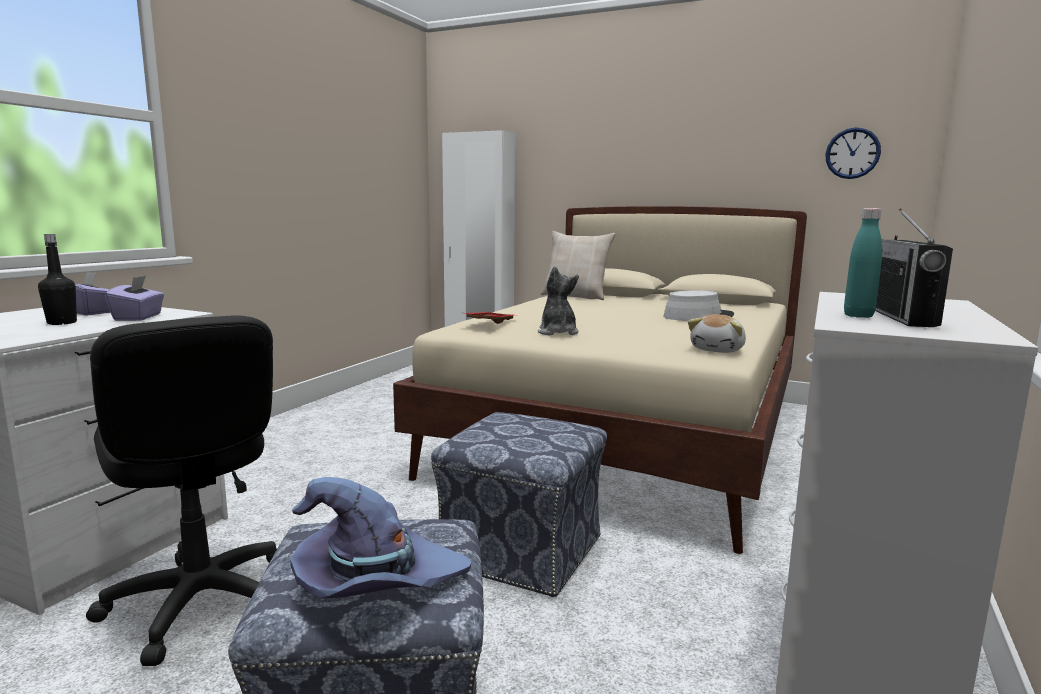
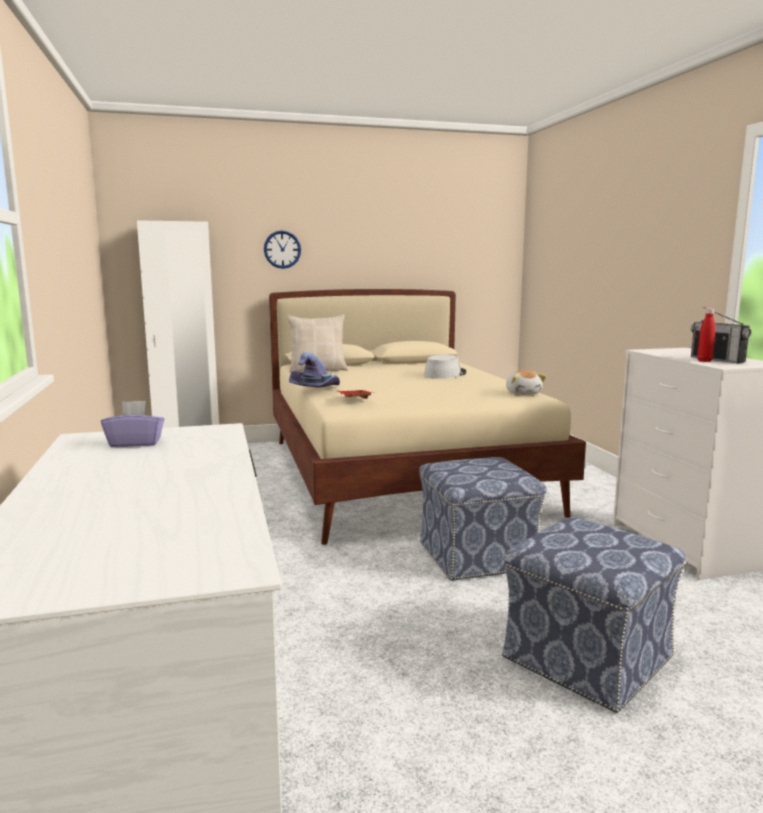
camera: 40 degrees left, 0 degrees up
(62, 323) = (173, 454): black bottle -> none
(138, 317) = (210, 437): purple tissue box -> none
(200, 602) = (360, 664): black office chair -> none
(376, 581) = (623, 548): purple hat -> purple hat (316, 390)
(557, 332) = (411, 398): plush toy -> none
(852, 153) = (474, 250): wall clock -> wall clock (282, 249)
(858, 316) = (704, 361): turquoise bottle -> red bottle

